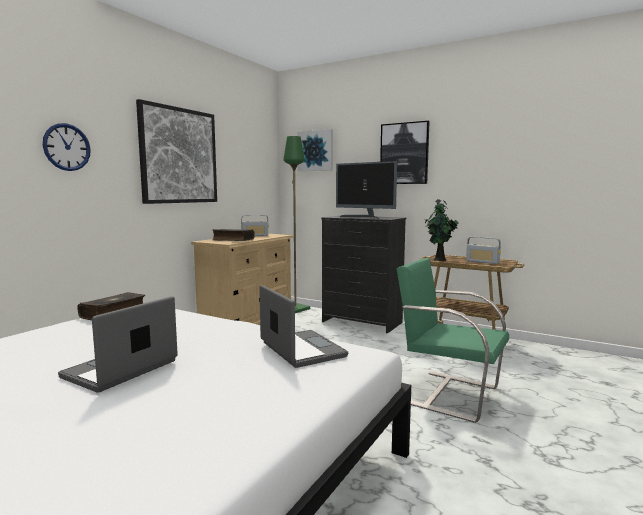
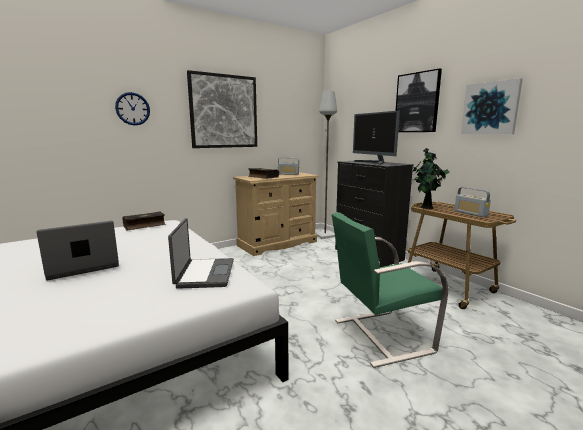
camera: 25 degrees right, 5 degrees up
(295, 309) = (325, 235): green floor lamp -> grey floor lamp
(315, 151) = (348, 103): picture -> picture (490, 108)
(449, 394) = (380, 335): green chair -> green chair turned 75 degrees counterclockwise

